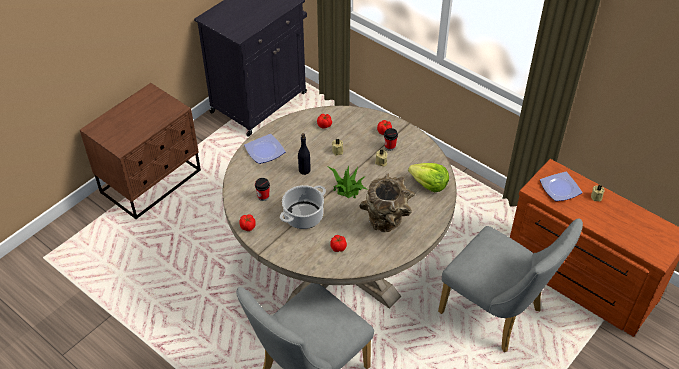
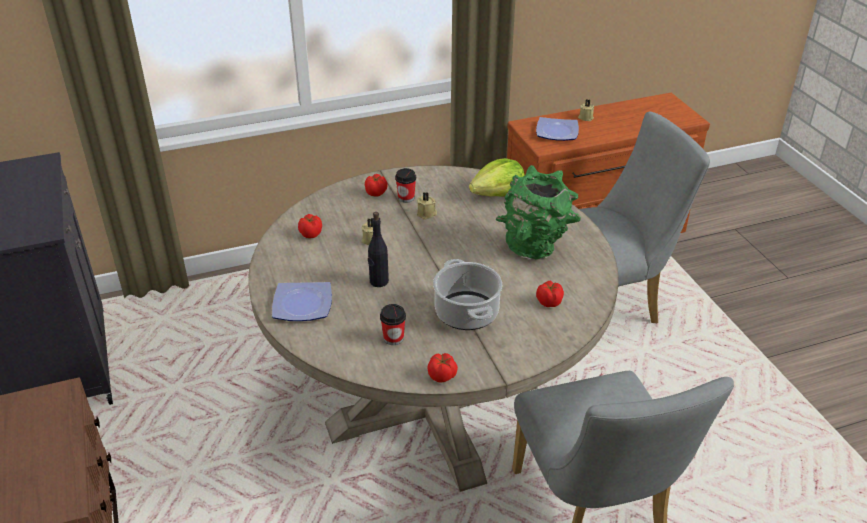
camera: 60 degrees left, 10 degrees down
(347, 187) = (446, 256): potted plant -> none
(387, 223) = (536, 247): brown vase -> green vase

